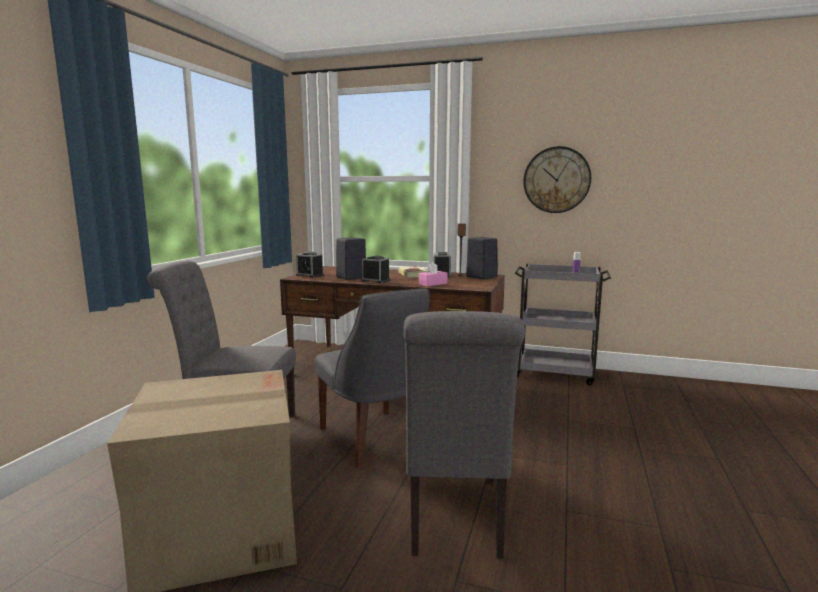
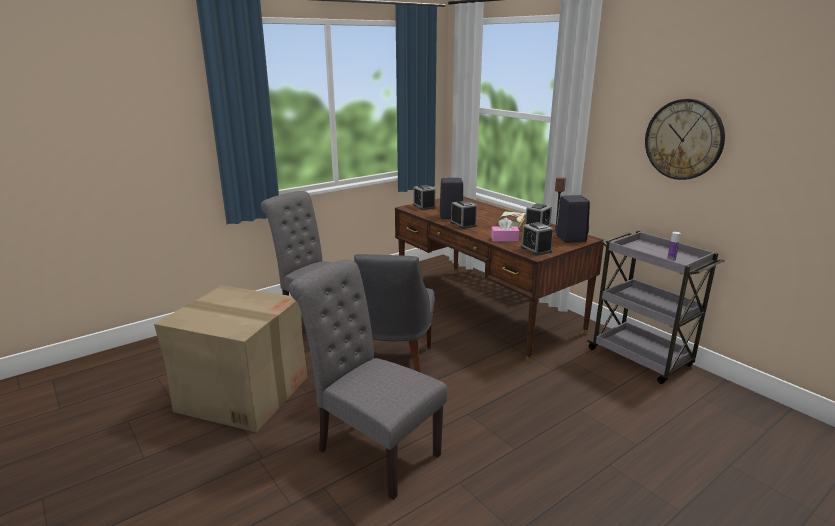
camera: 35 degrees right, 10 degrees up
(454, 520) = (372, 450): grey chair -> grey chair turned 90 degrees clockwise
(472, 286) = (535, 249): none -> alarm clock

